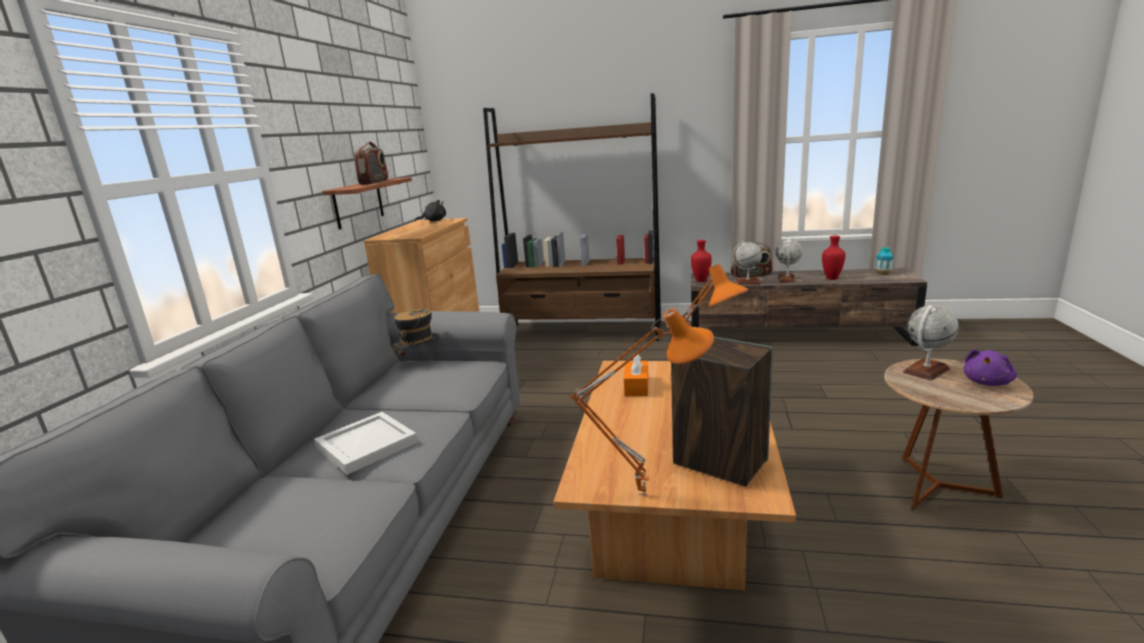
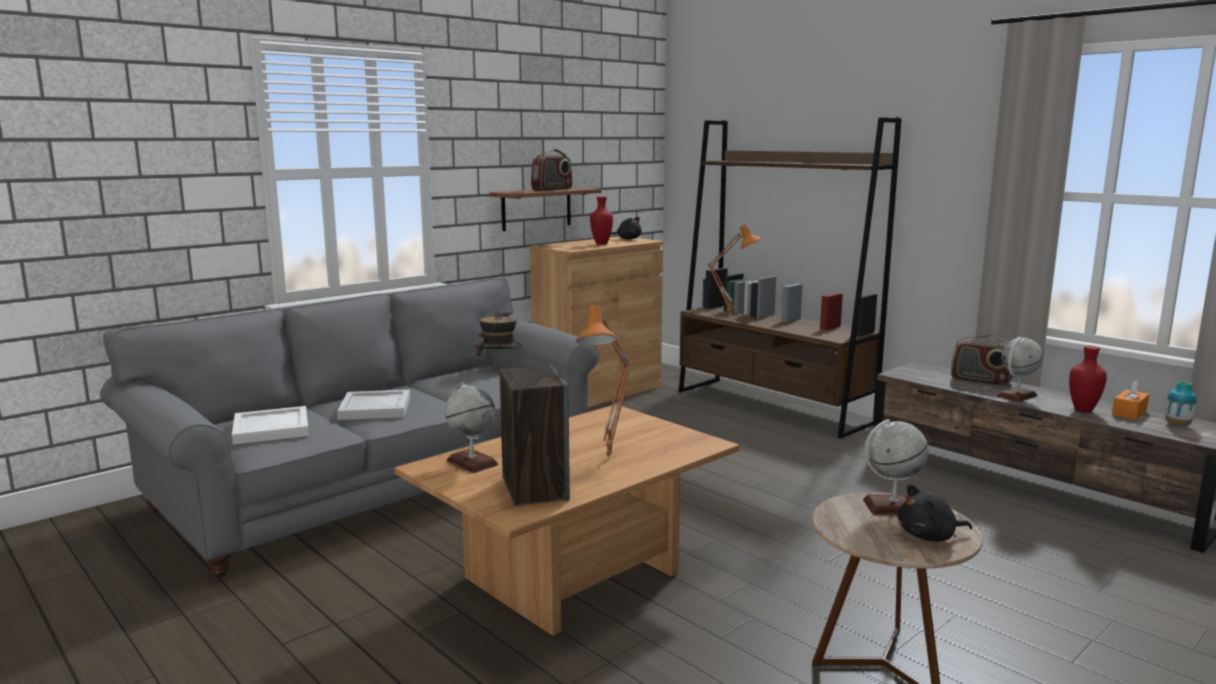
camera: 35 degrees right, 5 degrees down
(289, 519) = (272, 428): none -> white tray
(636, 386) = (595, 428): orange tissue box -> orange tissue box (1129, 412)
(643, 492) = (450, 483): orange table lamp -> orange table lamp (731, 319)
(700, 280) = (903, 371): red vase -> red vase (601, 244)
(747, 282) = (955, 386): globe -> globe (472, 462)
(987, 382) = (929, 537): purple plush toy -> black plush toy

